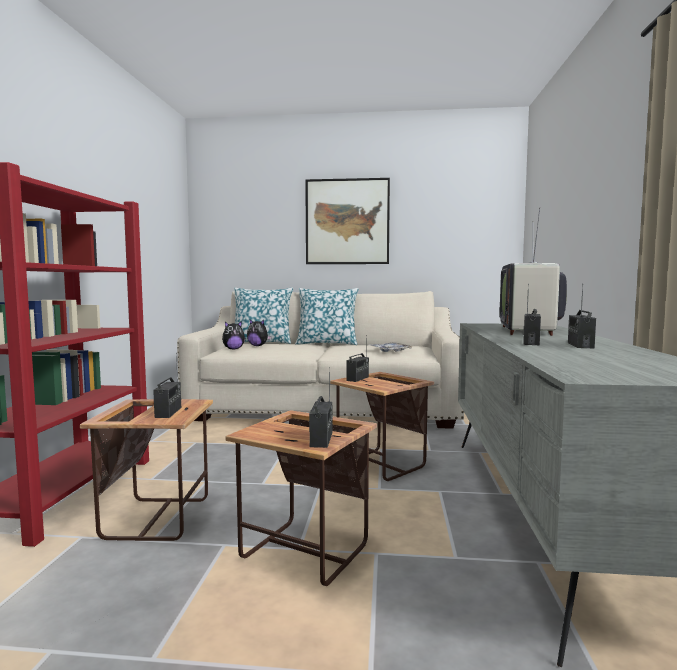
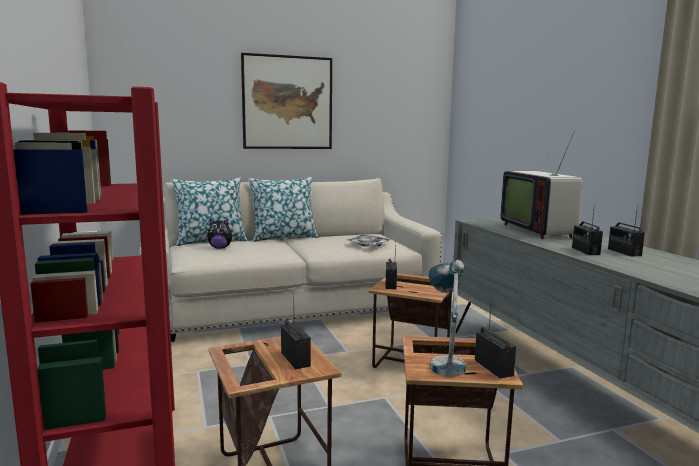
camera: 25 degrees left, 5 degrees up
(233, 349) = (201, 255): plush toy -> none
(285, 430) = (444, 361): none -> table lamp

